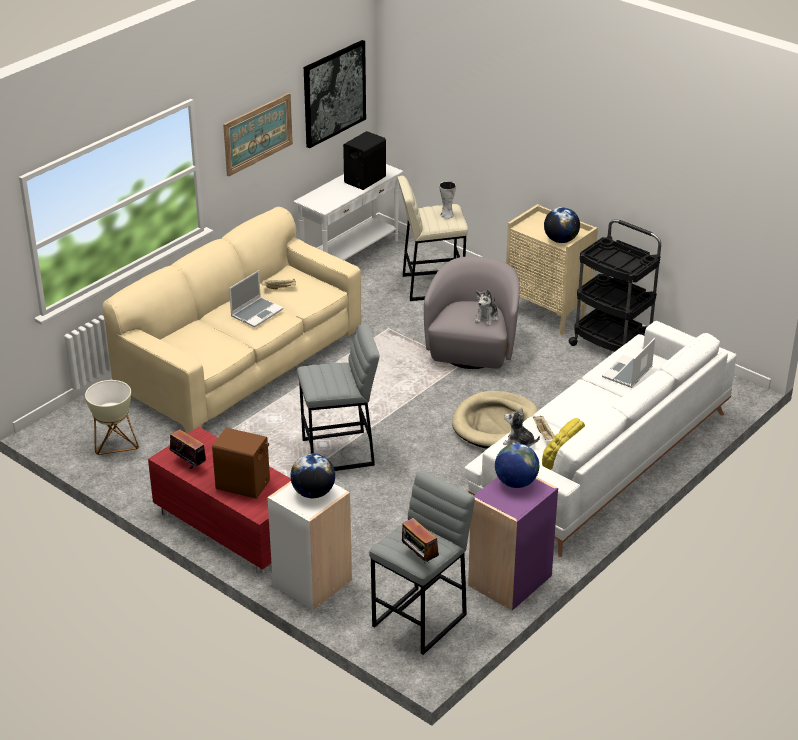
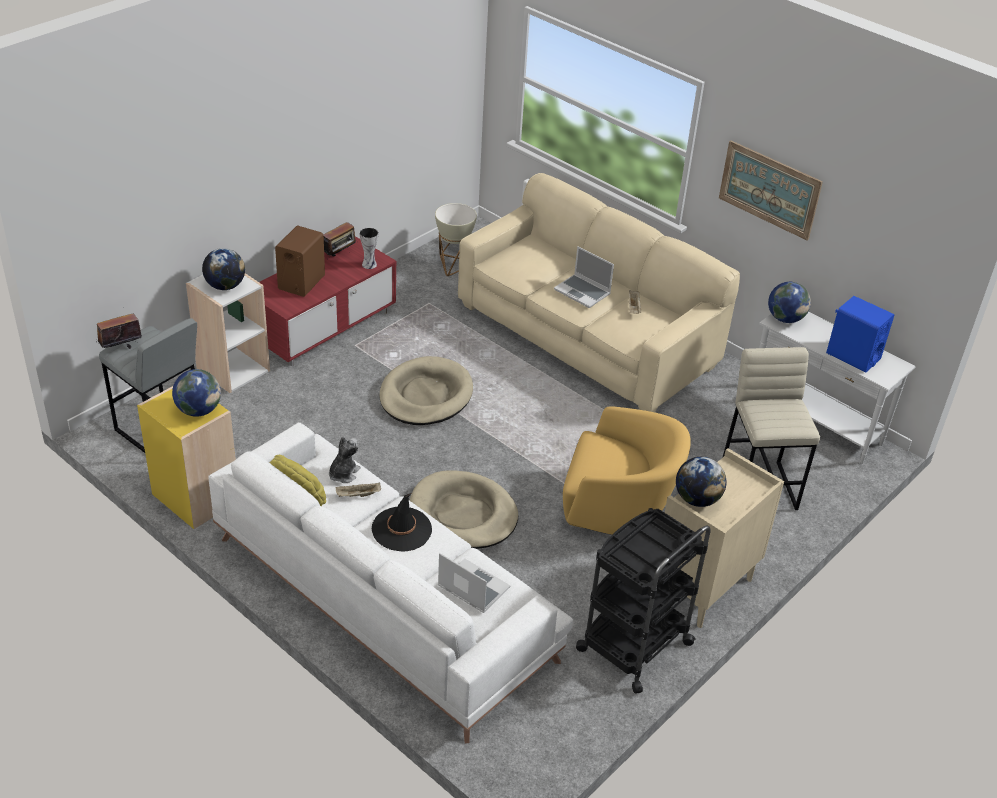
camera: 90 degrees right, 5 degrees up
(319, 203) = (785, 318): none -> globe
(334, 93) = (887, 240): picture -> none
(340, 452) = (425, 395): grey stool -> beige dog bed
(365, 180) = (853, 356): black speaker -> blue speaker
(446, 215) = (779, 419): vase -> vase (369, 264)
(472, 349) = (617, 509): grey armchair -> yellow armchair
(487, 318) = (598, 472): plush toy -> none
(510, 581) = (194, 497): purple bookcase -> yellow bookcase
(576, 409) = (401, 529): none -> black hat

